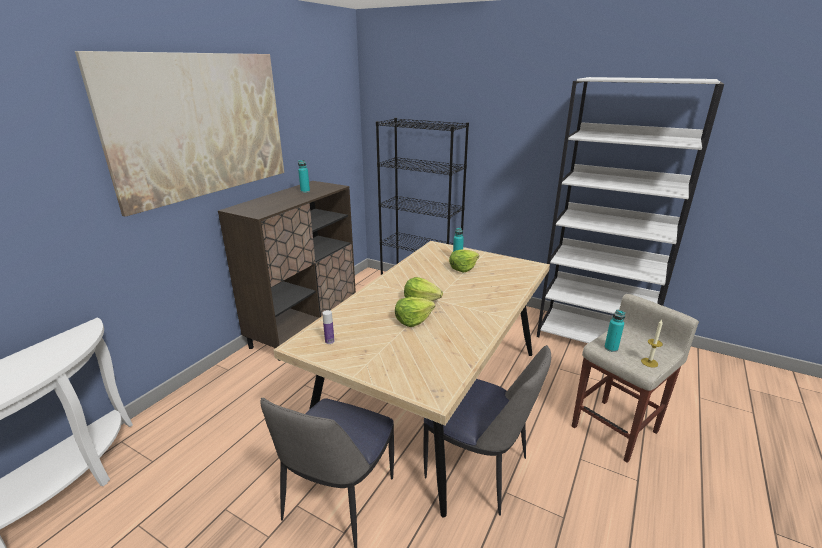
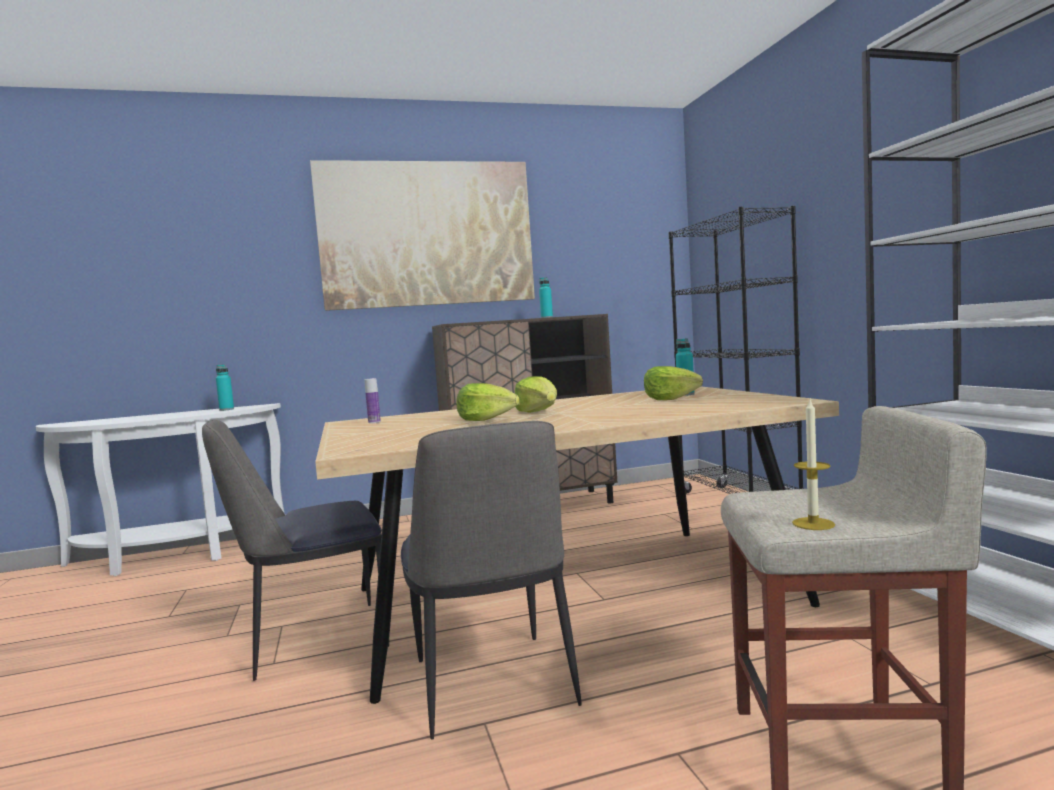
camera: 45 degrees right, 20 degrees down
(611, 348) = (770, 500): turquoise bottle -> turquoise bottle (226, 409)

